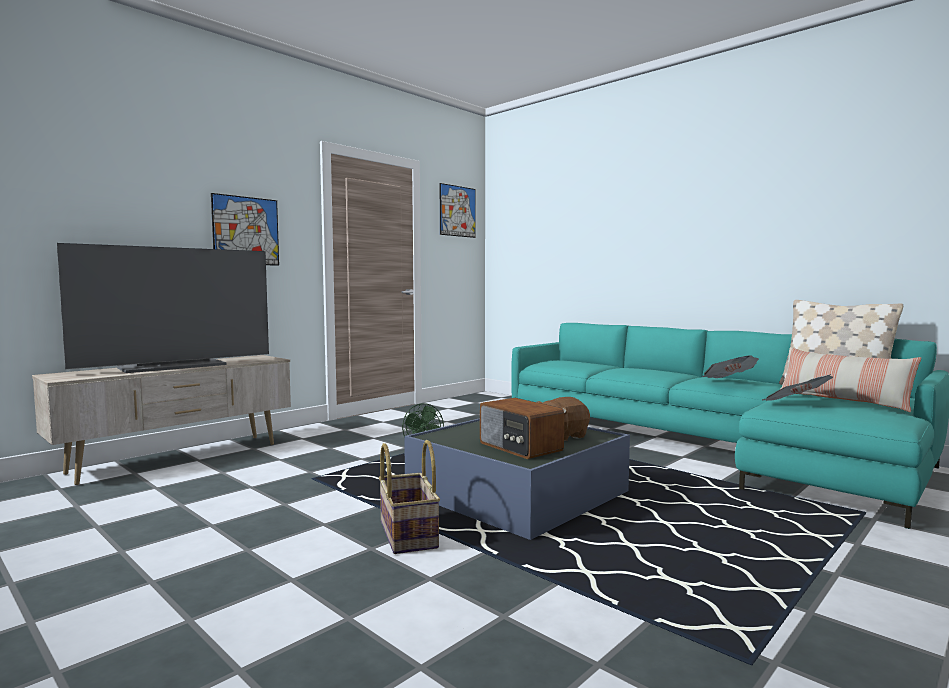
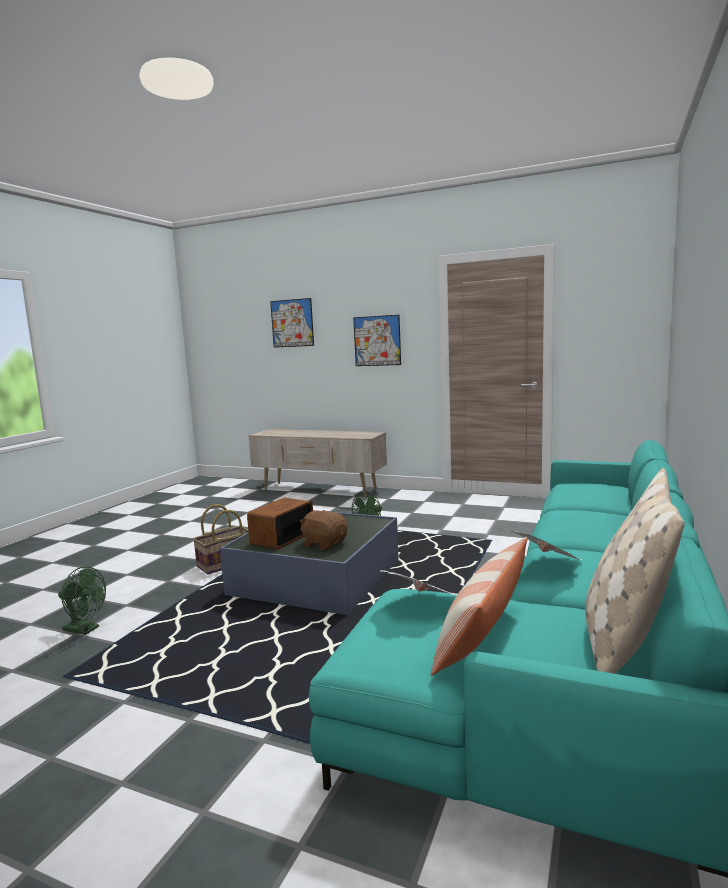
camera: 70 degrees right, 5 degrees up
(174, 366) = (315, 433): television -> none
(457, 211) = (616, 289): picture -> picture (292, 323)
(584, 653) = (85, 629): none -> green fan

